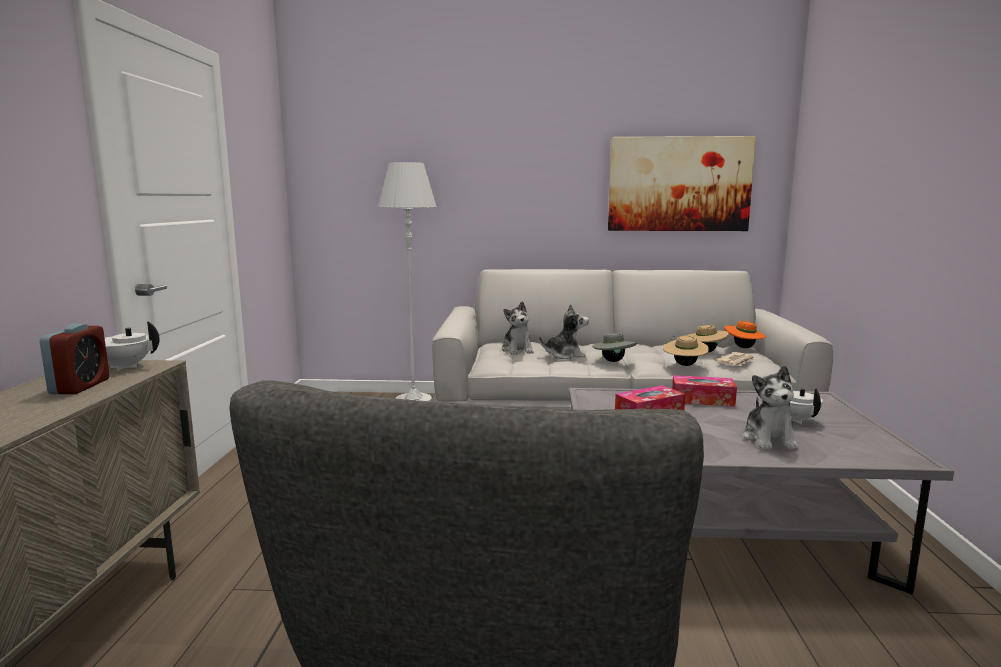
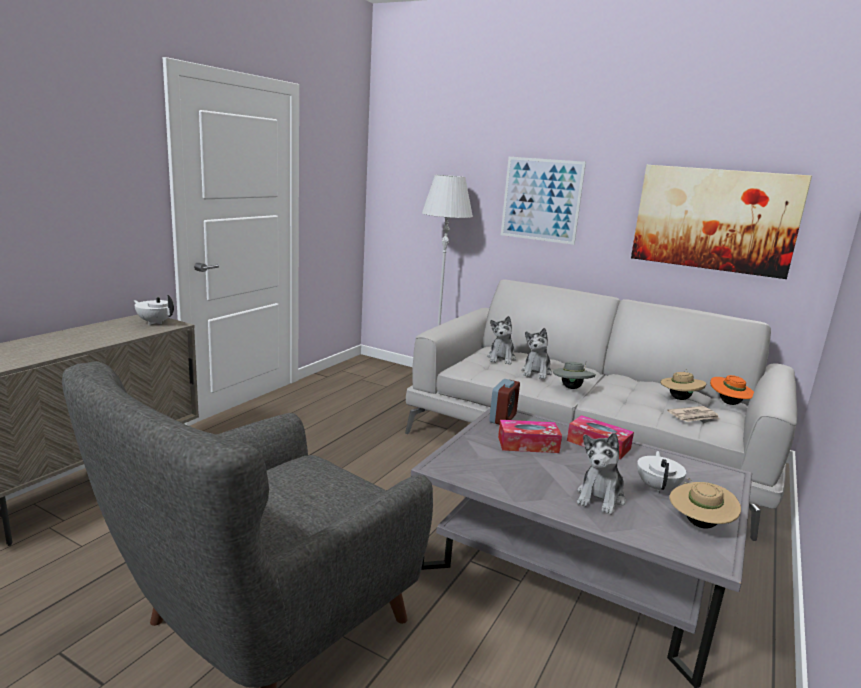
camera: 25 degrees right, 5 degrees up
(80, 386) = (115, 332): alarm clock -> alarm clock (502, 418)
(507, 182) = (541, 200): none -> picture
(565, 355) = (536, 372): plush toy -> plush toy turned 90 degrees clockwise
(684, 365) = (635, 407): beige hat -> beige hat (699, 524)

